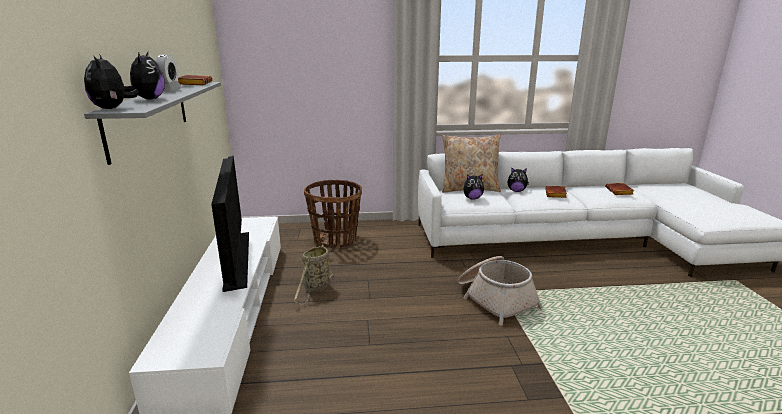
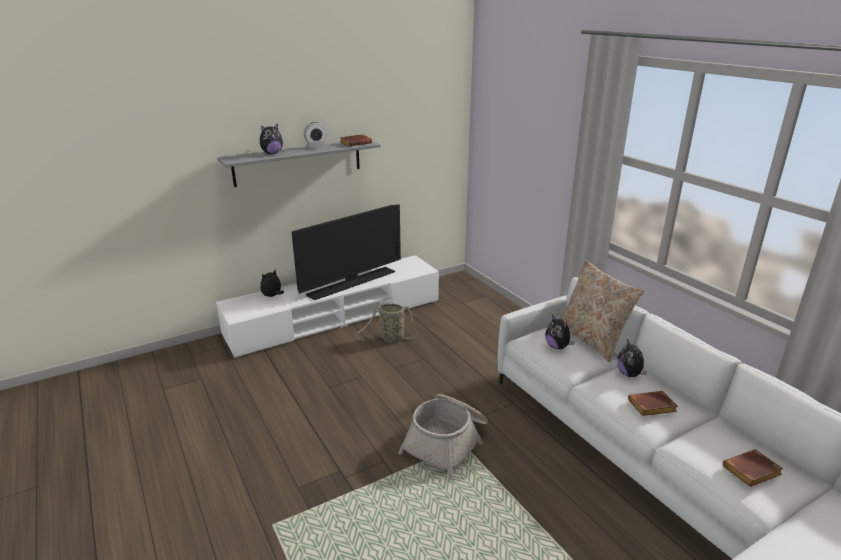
camera: 65 degrees right, 5 degrees up
(113, 108) = (233, 157): plush toy -> plush toy (272, 296)
(335, 240) = (481, 320): basket -> none

